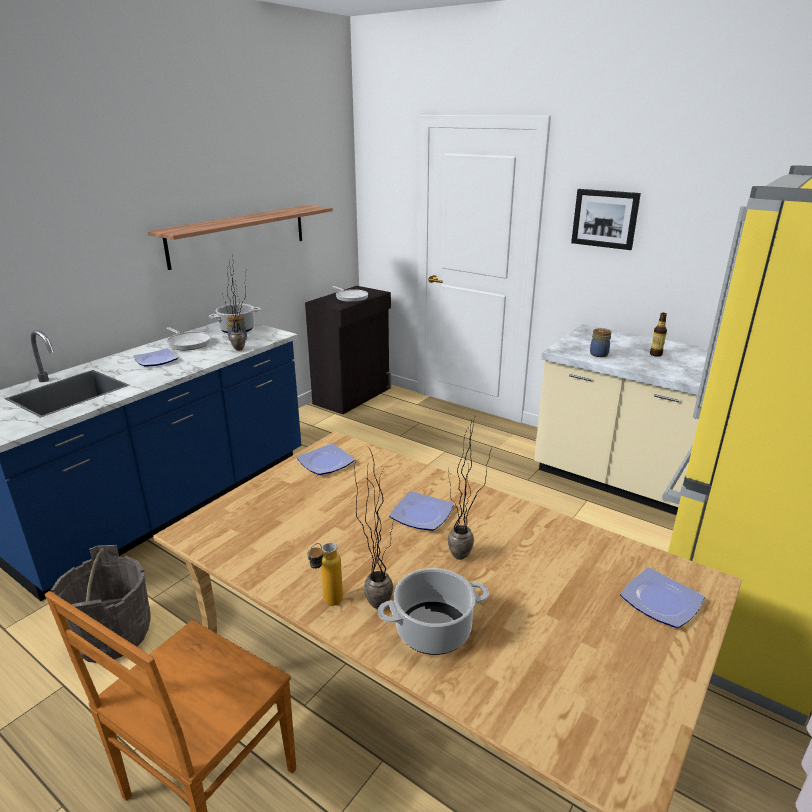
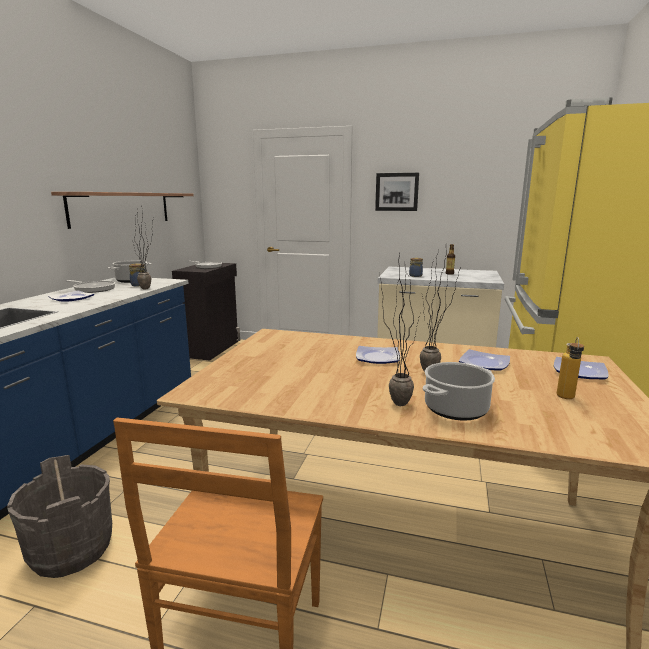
camera: 20 degrees left, 10 degrees down
(327, 463) = (274, 343): plate -> plate (485, 363)
(327, 604) = (359, 411): bottle -> bottle (566, 399)

